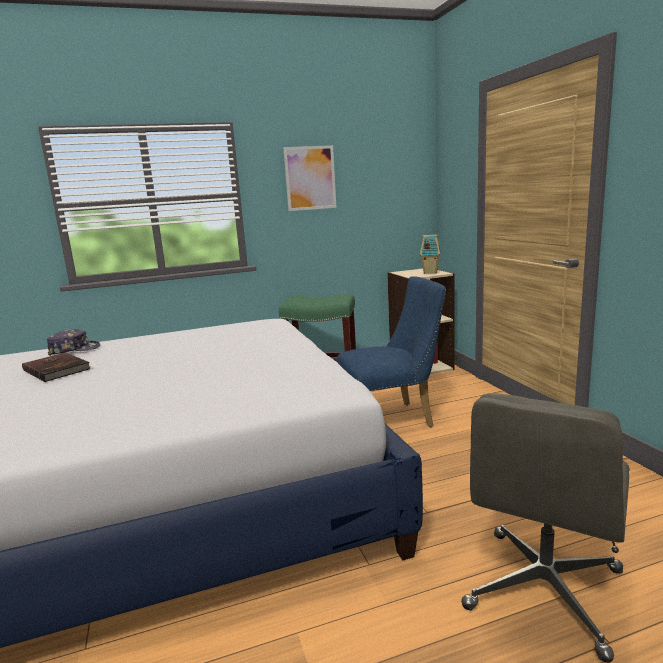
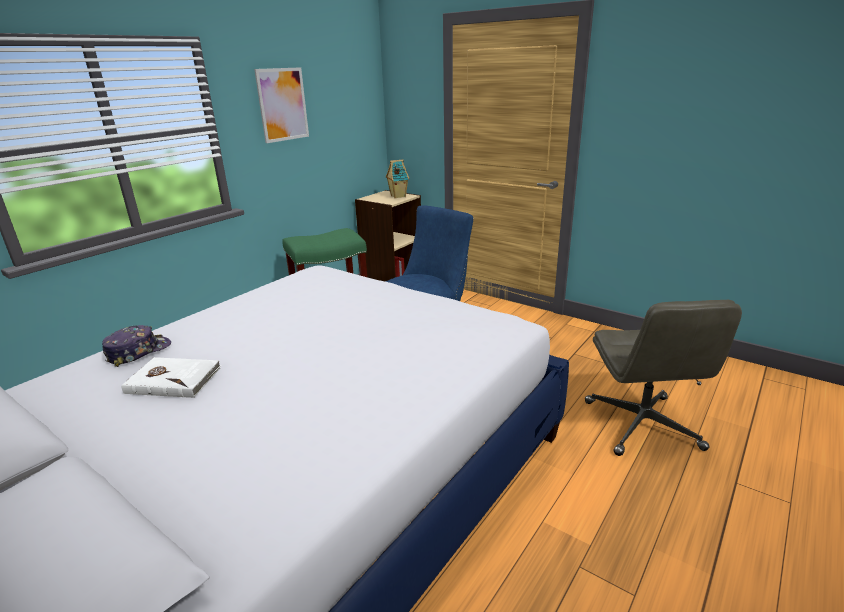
camera: 35 degrees left, 10 degrees up
(57, 369) = (174, 379): brown book -> white book

